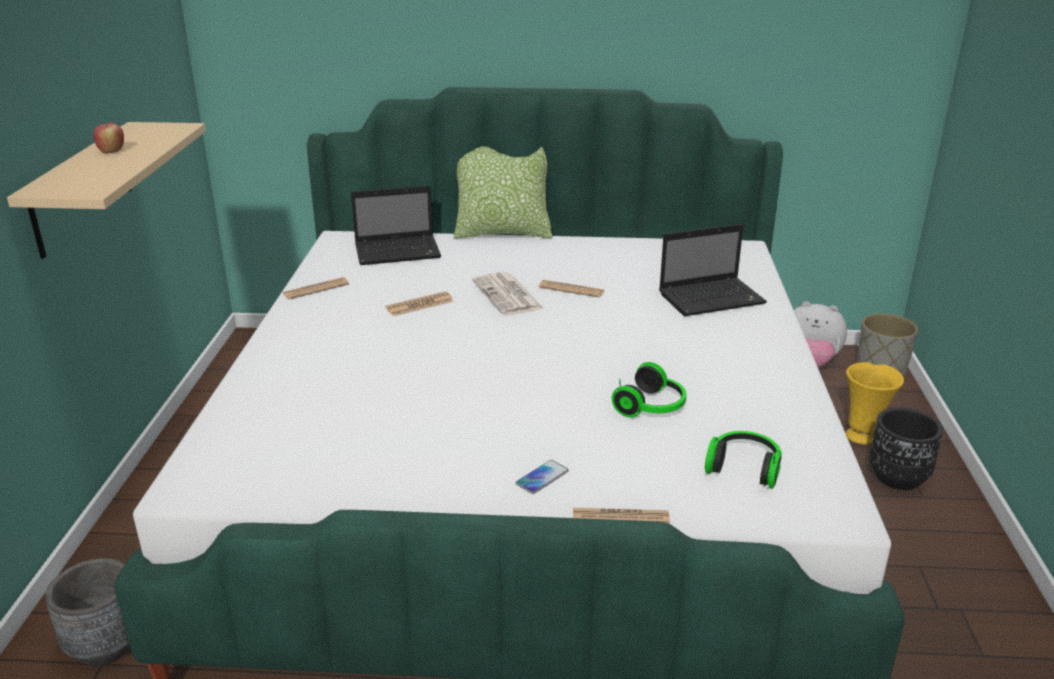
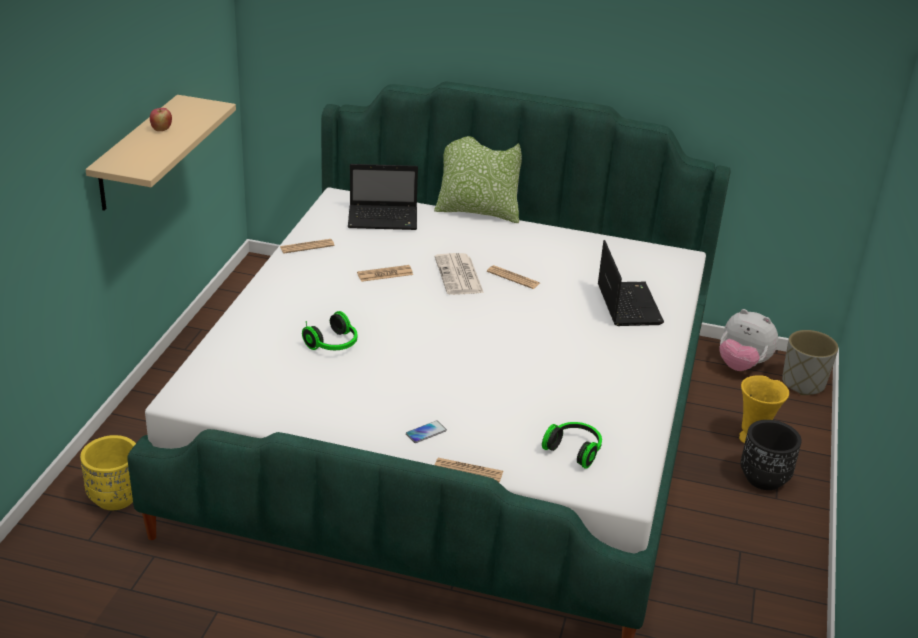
camera: 10 degrees right, 5 degrees up
(106, 645) = (115, 497): grey planter -> yellow planter
(652, 407) = (530, 392): headphones -> headphones (334, 345)
(713, 298) = (627, 304): laptop -> laptop turned 90 degrees counterclockwise

